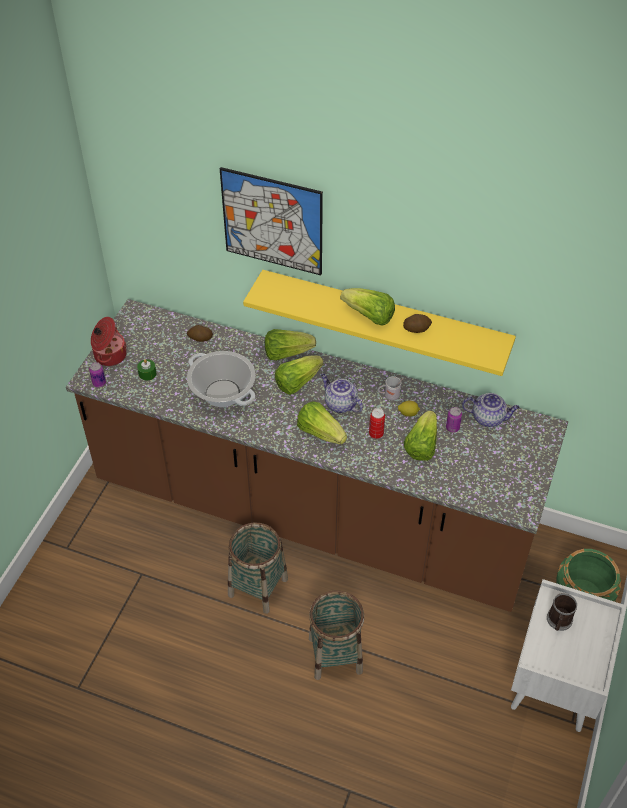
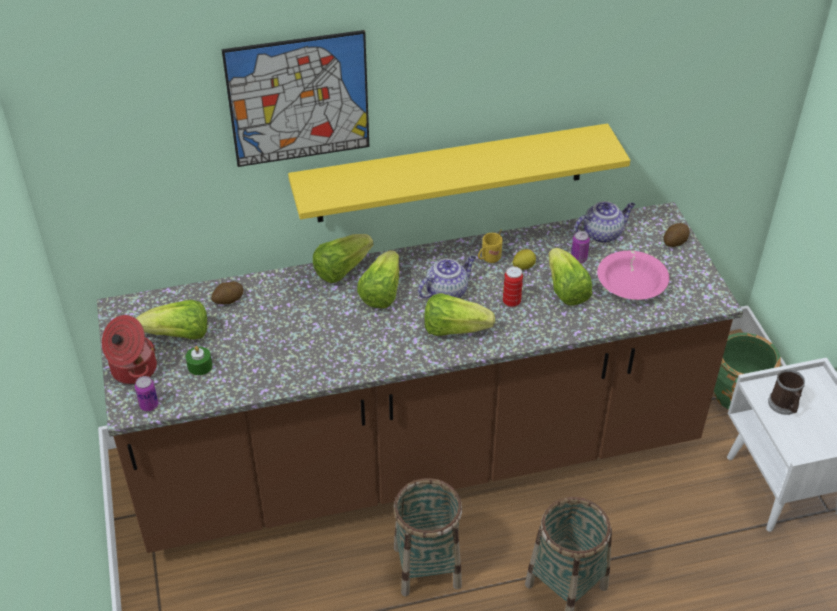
camera: 35 degrees left, 5 degrees down
(223, 393) = (309, 343): cooking pot -> none
(340, 404) = (447, 292): teapot -> teapot turned 135 degrees clockwise
(369, 316) = (450, 168): lettuce -> lettuce (179, 335)
(389, 396) = (489, 259): white mug -> yellow mug
(416, 329) = (510, 158): potato -> potato (675, 241)
(473, 466) = (631, 284): none -> pink bowl

